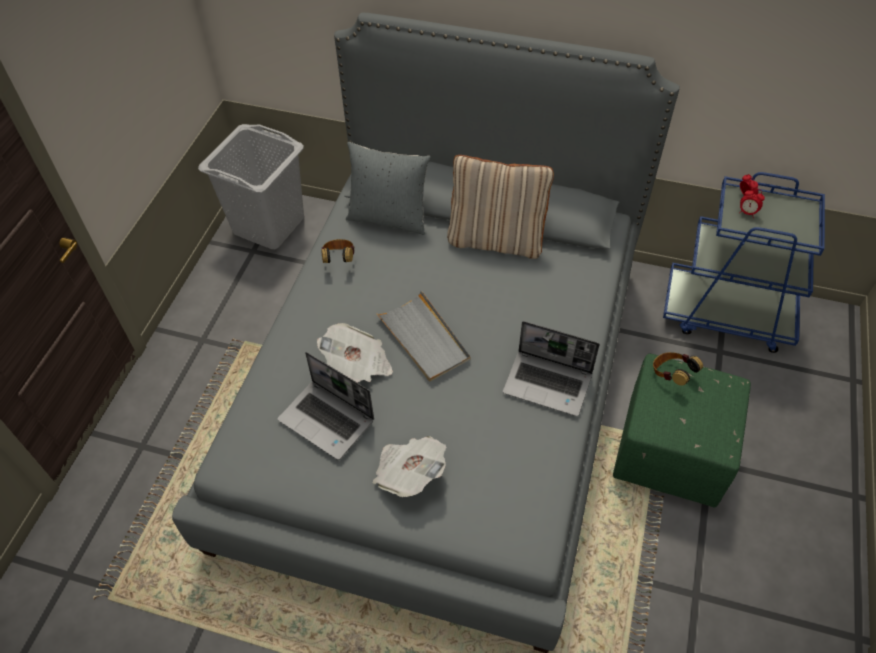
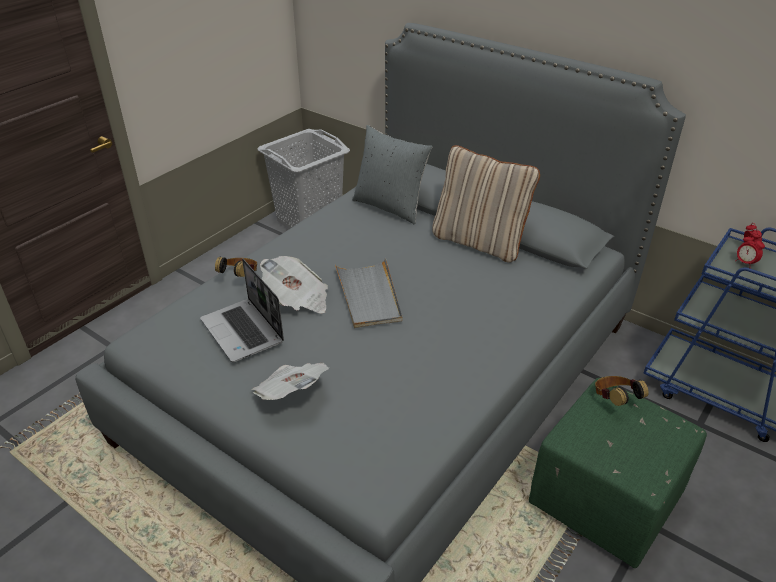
camera: 20 degrees right, 15 degrees down
(339, 260) = (329, 225): headphones -> headphones (240, 277)
(548, 383) = (470, 360): laptop -> none

